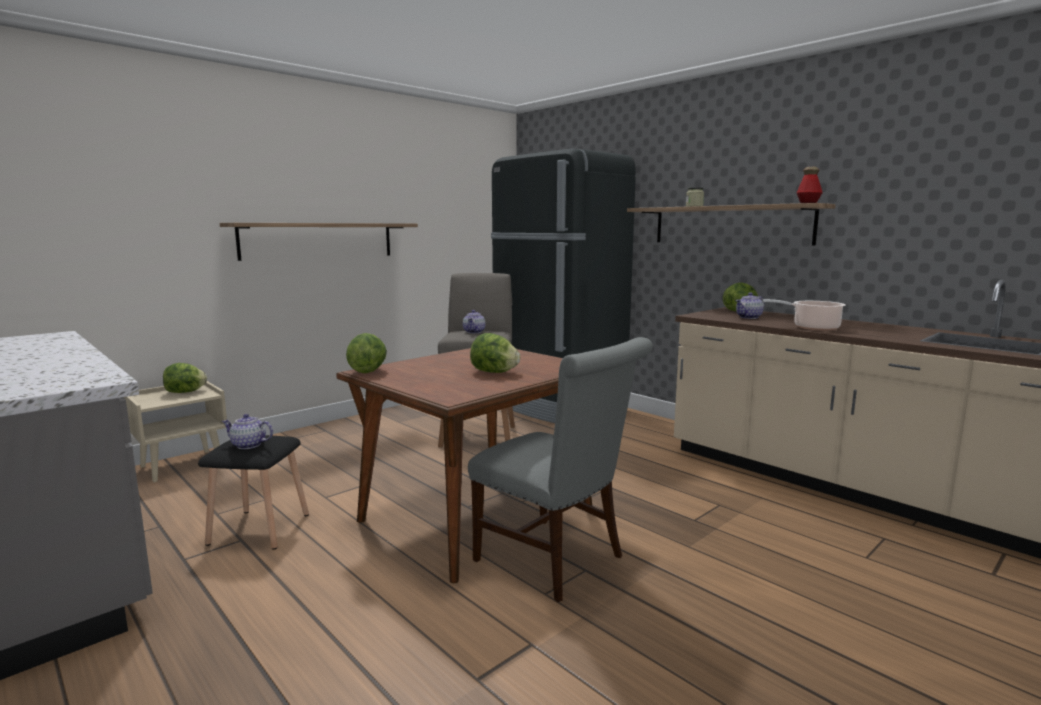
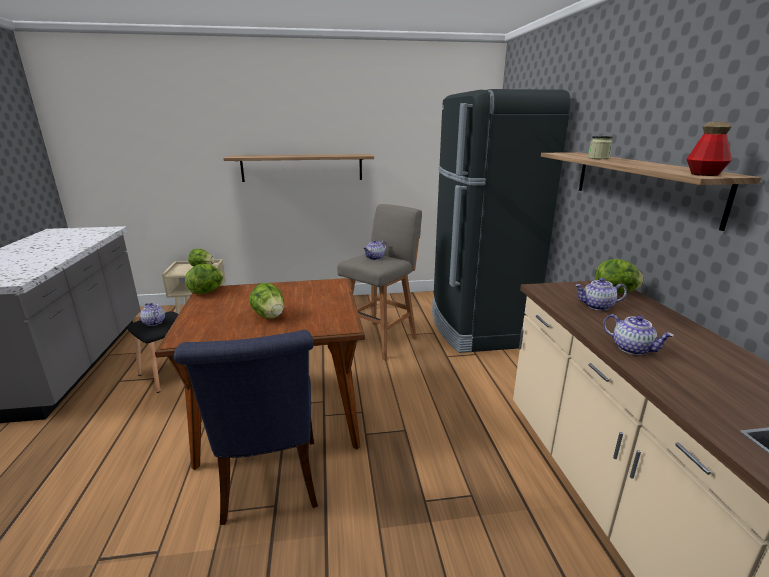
camera: 35 degrees right, 10 degrees up
(556, 560) = (270, 484): grey chair -> blue chair
(812, 327) = (632, 348): cooking pot -> teapot

